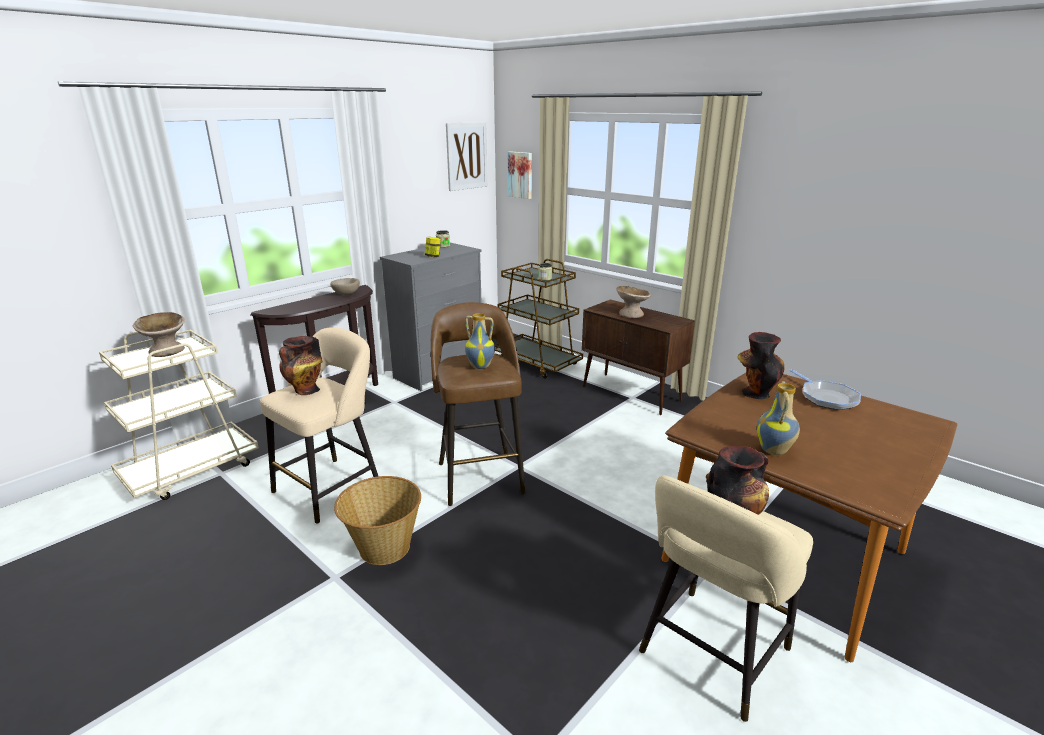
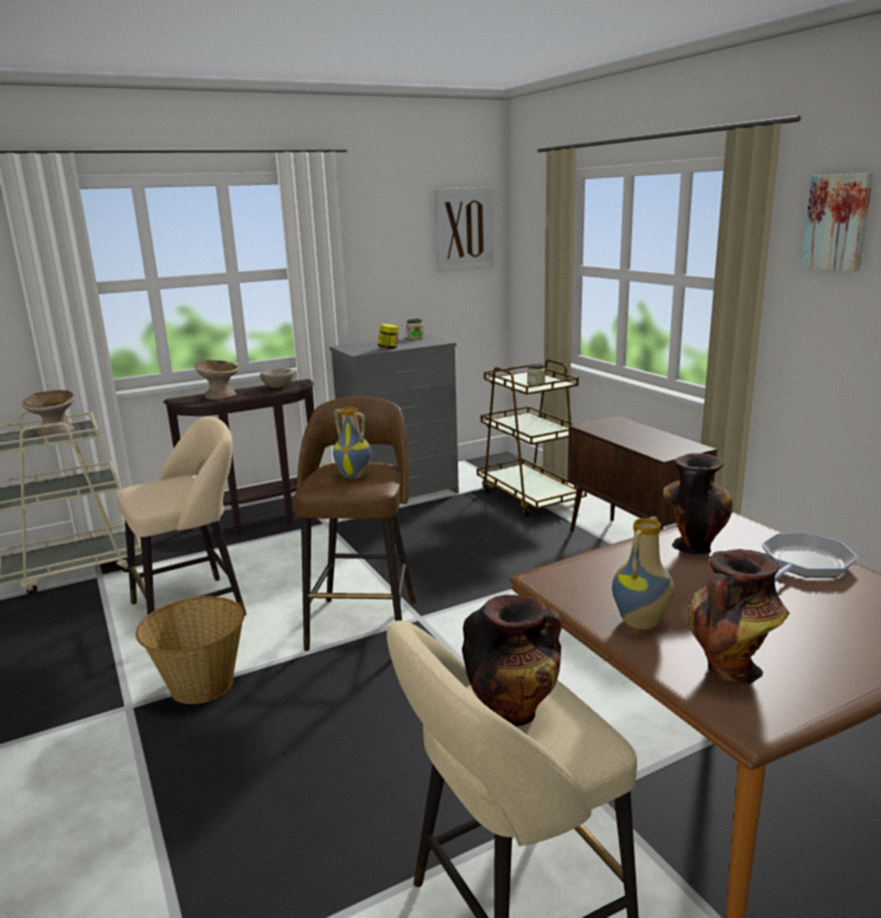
camera: 20 degrees right, 5 degrees down
(306, 390) = (164, 486): vase -> vase (731, 669)
(521, 175) = (531, 252): picture -> picture (838, 222)
(631, 314) = (629, 435): beige bowl -> beige bowl (220, 396)
(826, 397) = (804, 564): frying pan -> frying pan turned 135 degrees counterclockwise

